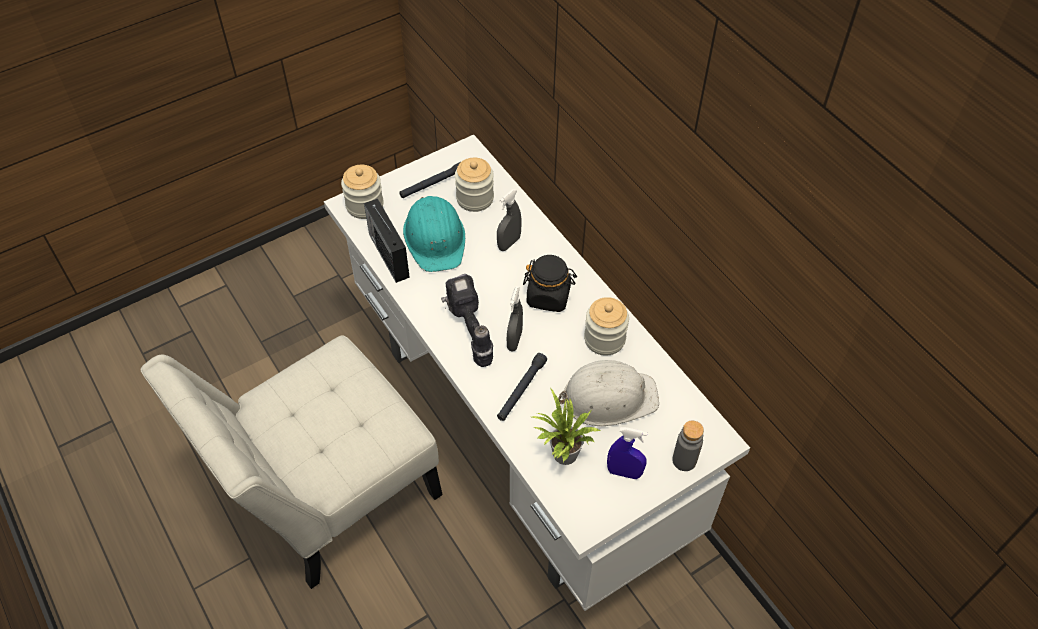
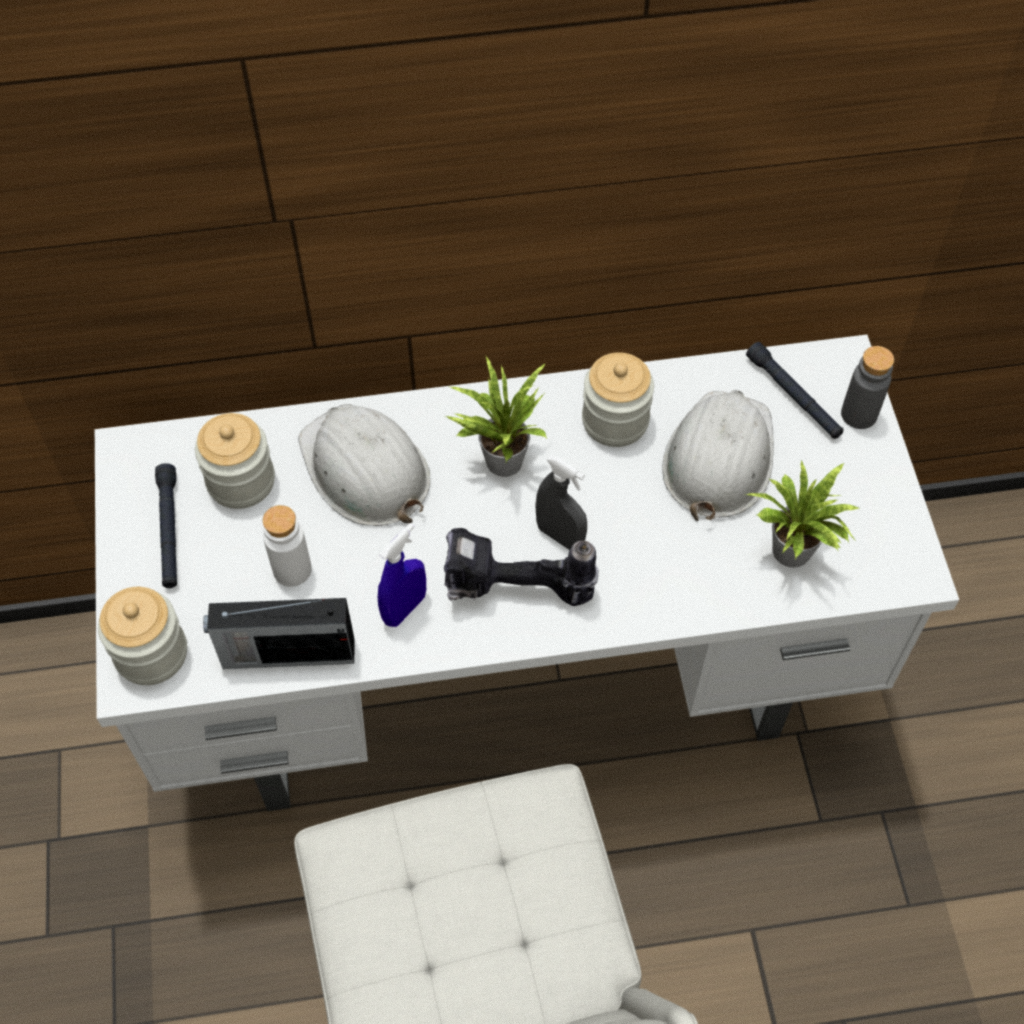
camera: 65 degrees left, 5 degrees up
(435, 238) = (292, 570): turquoise hard hat -> white bottle
(509, 243) = (365, 470): grey spray bottle -> white hard hat
(521, 390) = (656, 563): black flashlight -> black flashlight (793, 396)
(548, 296) = (500, 458): black jar -> potted plant
(624, 472) = (850, 491): blue spray bottle -> blue spray bottle (404, 608)

